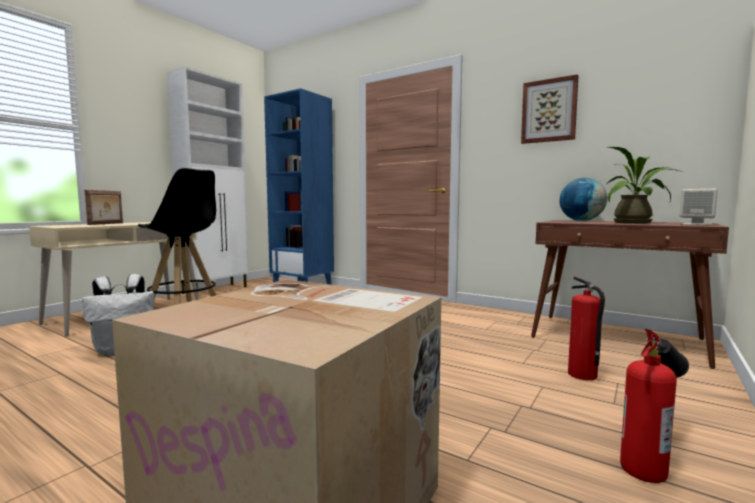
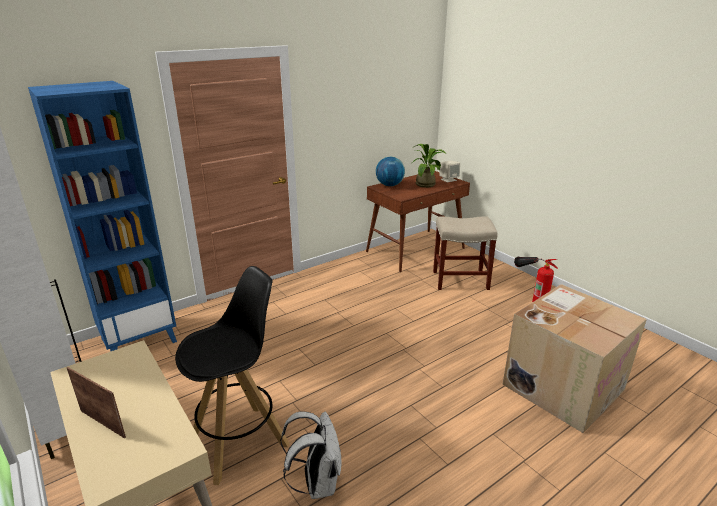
camera: 70 degrees left, 20 degrees up
(549, 111) = (357, 104): picture -> none
(582, 375) = (459, 280): fire extinguisher -> beige stool

